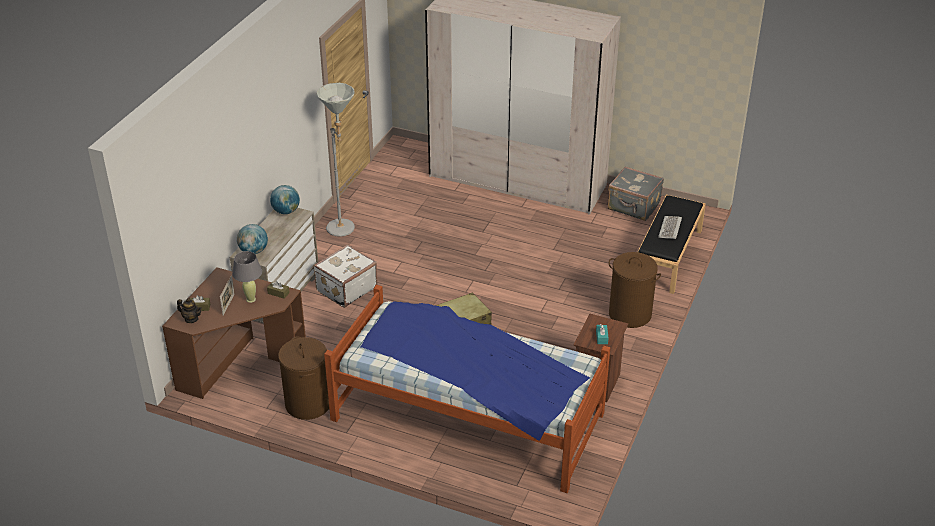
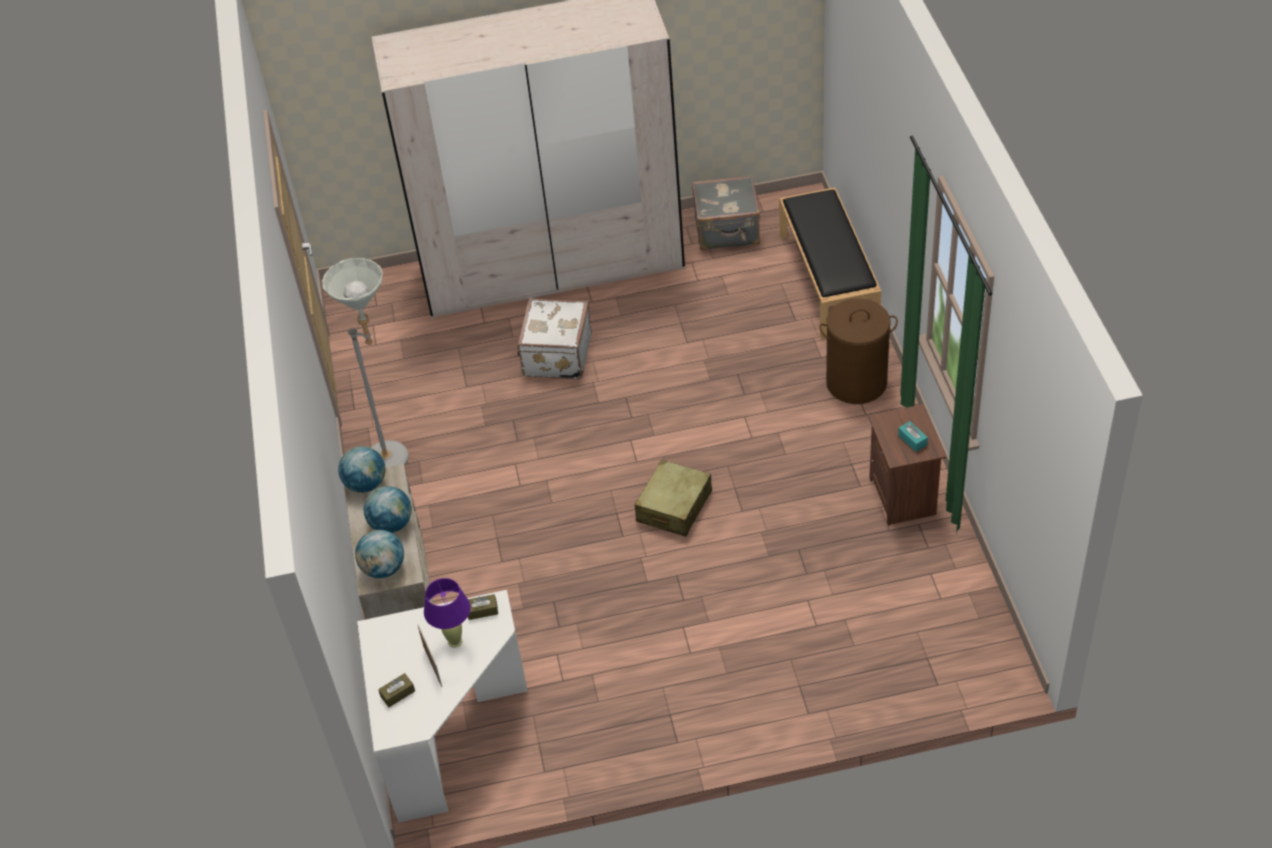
camera: 30 degrees left, 10 degrees up
(191, 319) = (404, 717): teapot -> none
(239, 365) = (448, 735): brown desk -> white desk
(251, 299) = (454, 641): grey table lamp -> purple table lamp
(278, 234) = (391, 524): none -> globe
(308, 403) = (591, 733): brown laundry basket -> none
(345, 289) = (480, 543): white suitcase -> white suitcase (556, 355)
(468, 416) = (799, 629): bed -> none
(670, 229) = (832, 245): keyboard -> none

